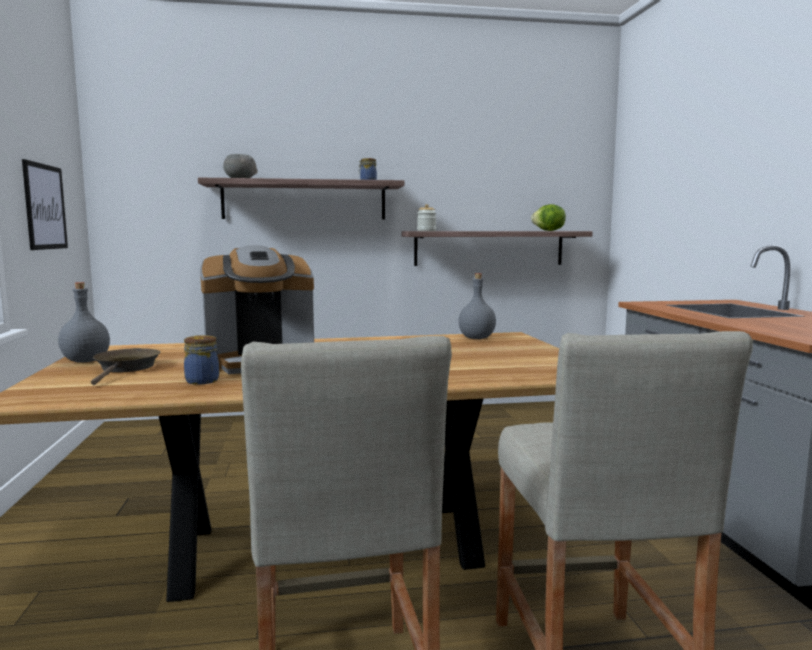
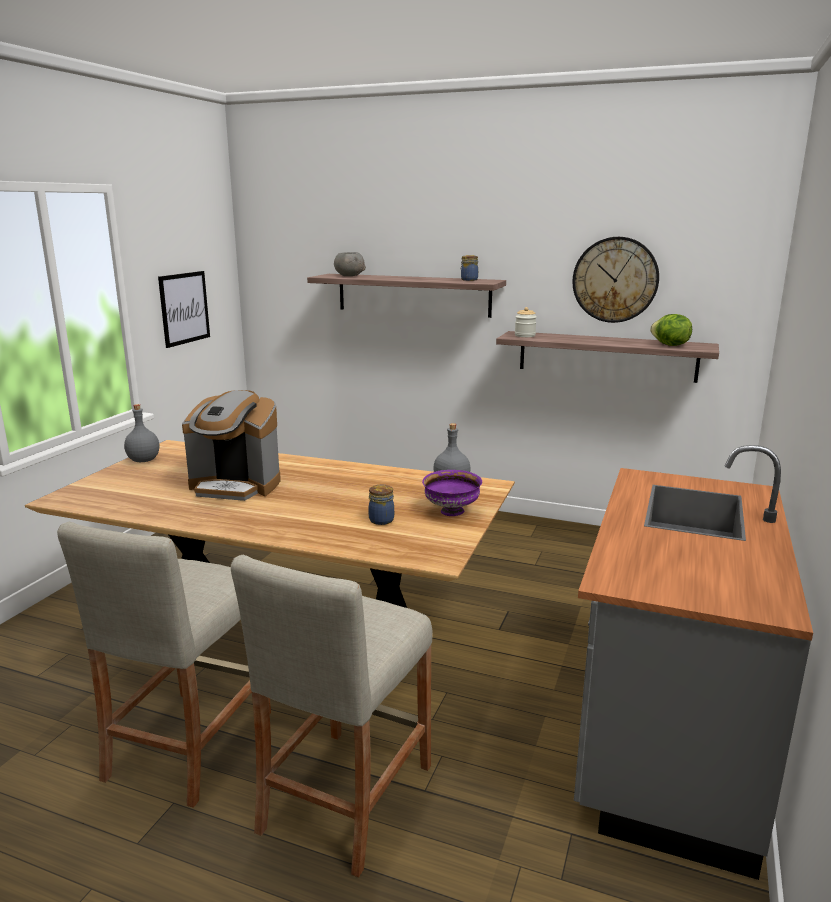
camera: 30 degrees right, 10 degrees up
(126, 368) = (152, 475): brown frying pan -> none
(202, 380) = (172, 500): jar -> jar (381, 520)
(492, 181) = (615, 280): none -> wall clock
(522, 350) = (452, 512): none -> purple bowl

